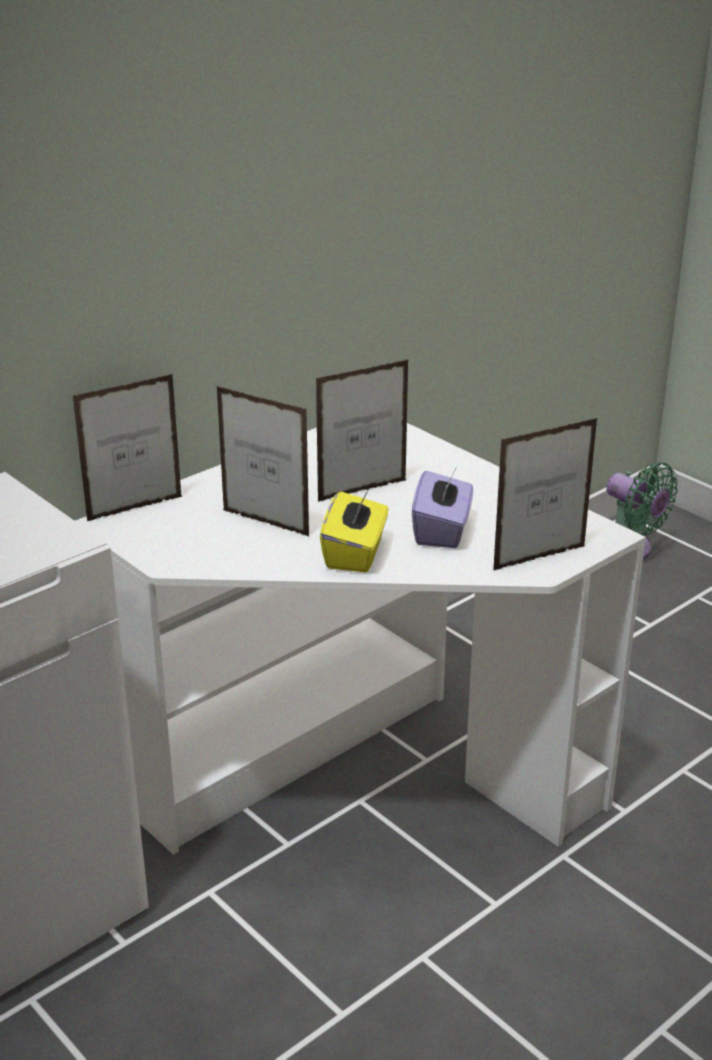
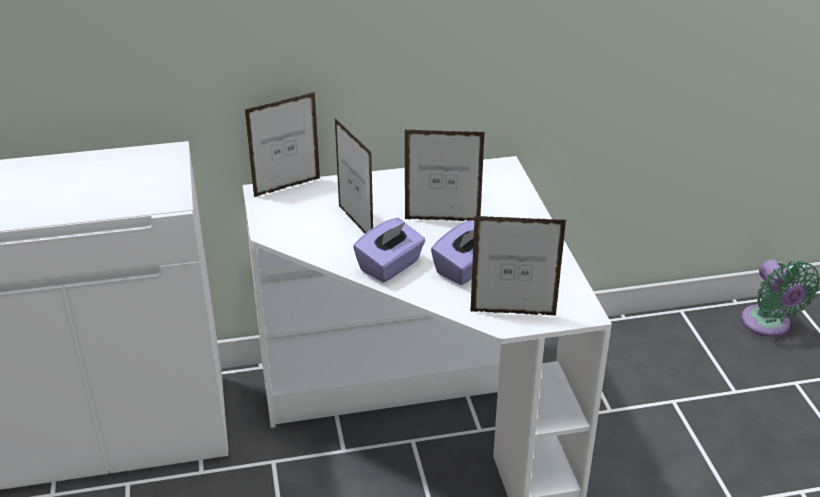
camera: 30 degrees right, 5 degrees up
(135, 508) = (287, 187): picture frame -> picture frame turned 150 degrees clockwise
(355, 554) = (390, 266): yellow tissue box -> purple tissue box

